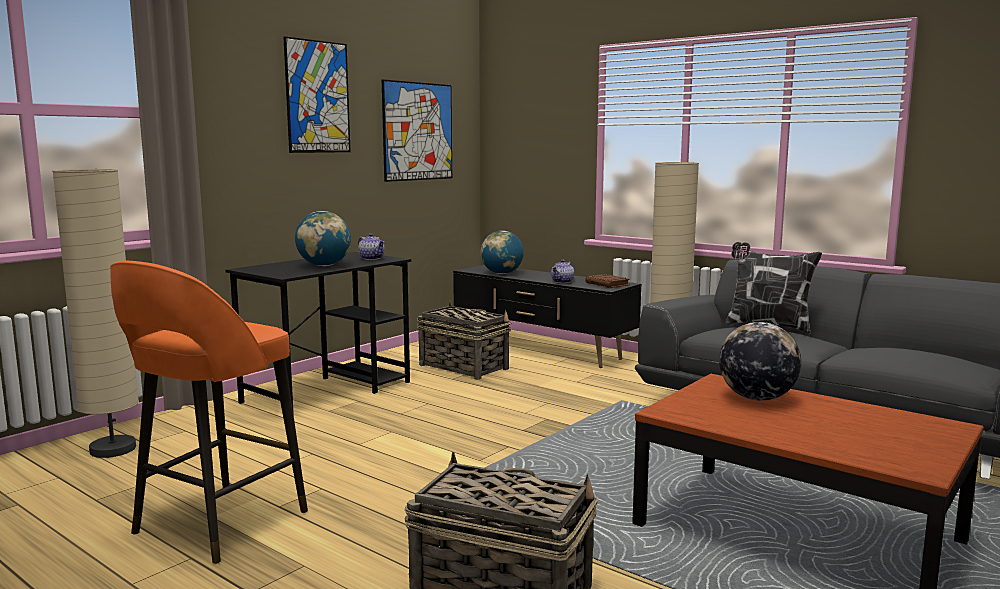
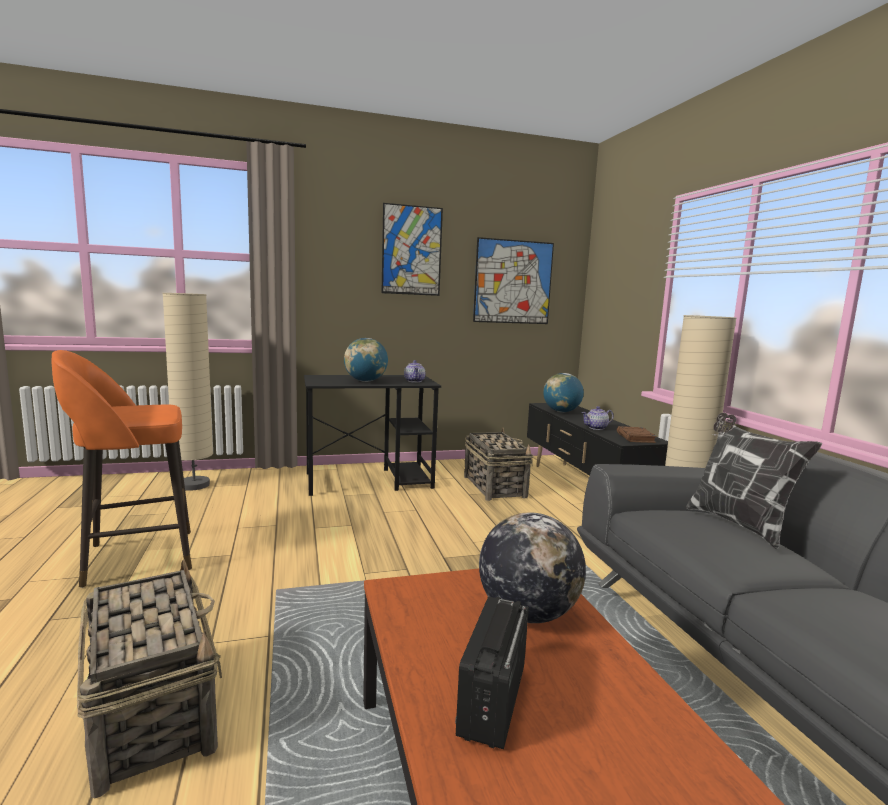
camera: 35 degrees right, 0 degrees up
(818, 432) = (492, 701): none -> radio

